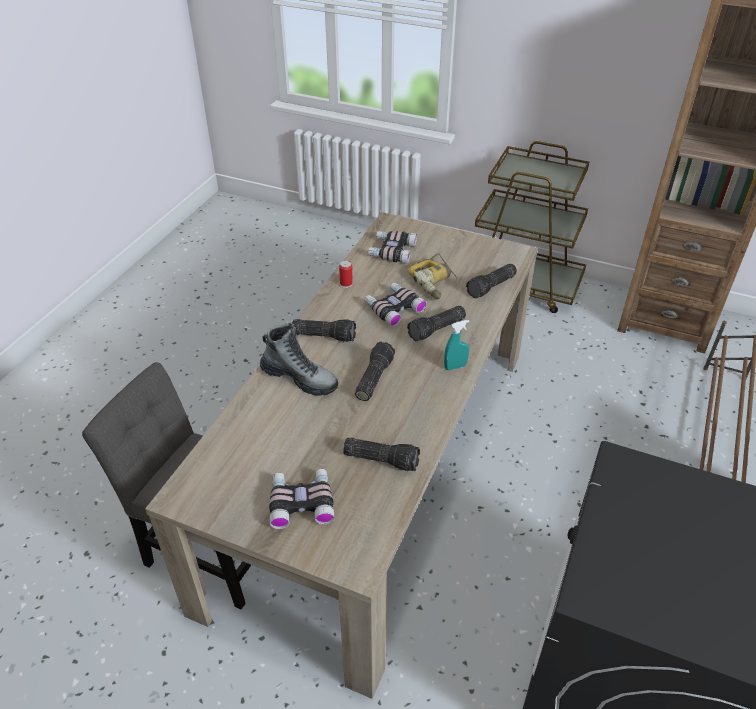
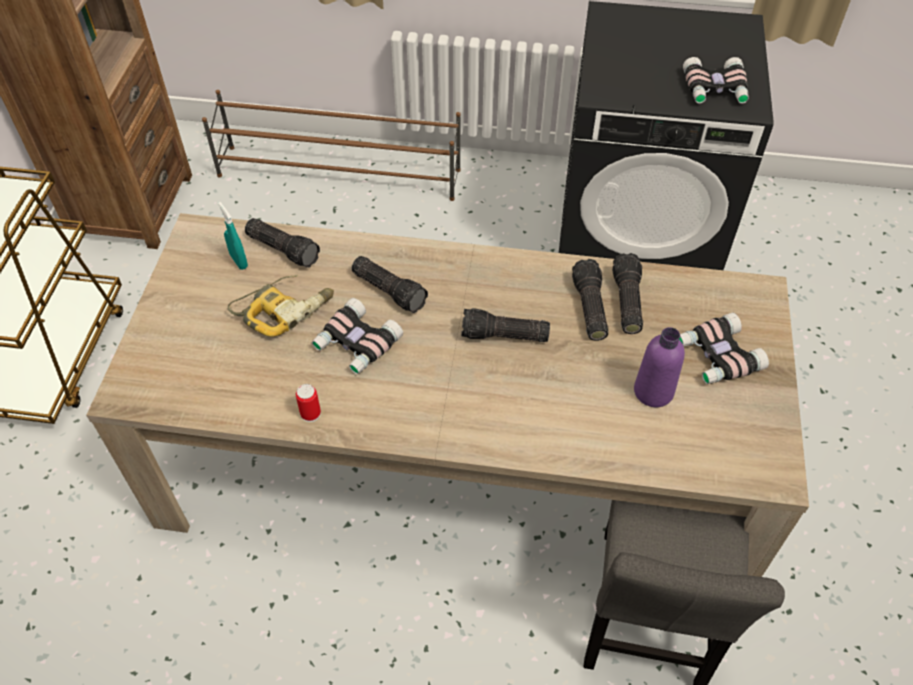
camera: 105 degrees left, 10 degrees up
(287, 448) = (653, 391): none -> purple bottle
(300, 378) = (533, 413): boot -> none
(325, 335) = (438, 409): flashlight -> flashlight (588, 307)
(391, 251) = (210, 375): binoculars -> binoculars (715, 90)
(455, 366) = (455, 263): turquoise spray bottle -> turquoise spray bottle (239, 261)

